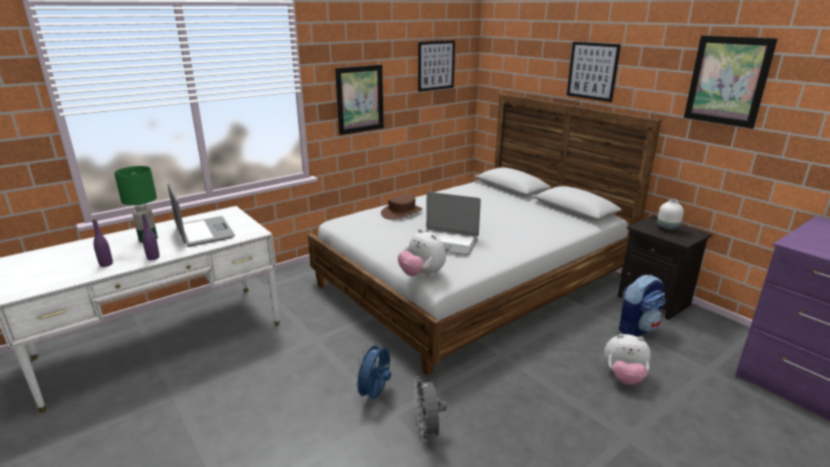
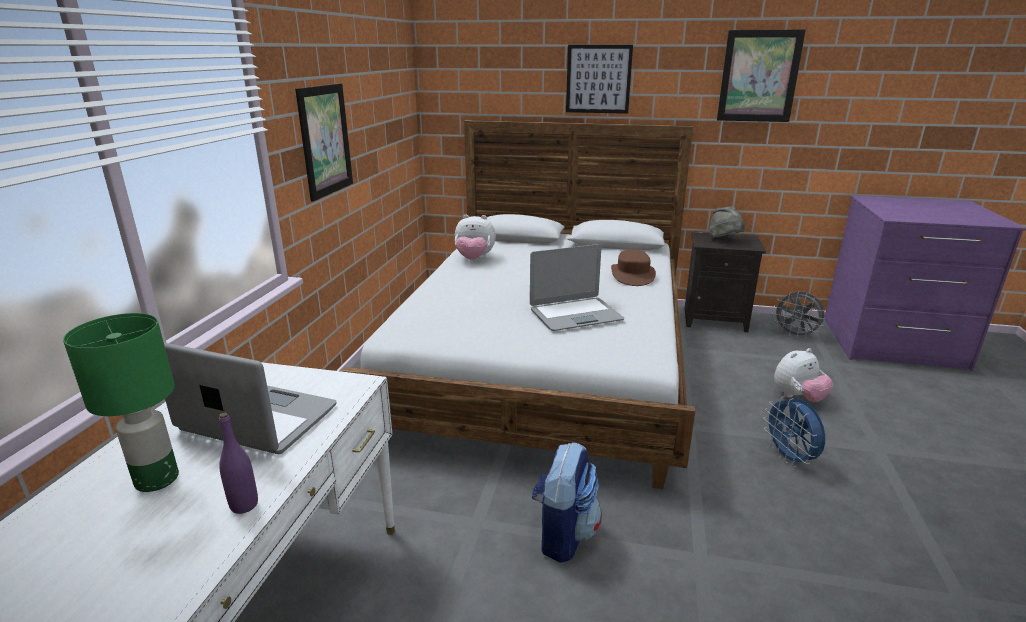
camera: 40 degrees left, 0 degrees up
(106, 264) = (151, 571): purple bottle -> none
(375, 394) = (650, 545): blue fan -> blue fan (789, 458)
(401, 212) = (460, 296): brown hat -> brown hat (632, 275)
(422, 274) = (621, 359): plush toy -> plush toy (474, 259)
(428, 431) = (756, 549): grey fan -> grey fan (795, 335)
(436, 65) = (386, 86): picture -> none
(637, 328) = (741, 349): backpack -> backpack (563, 534)
(667, 229) = (724, 240): white vase -> grey hat

